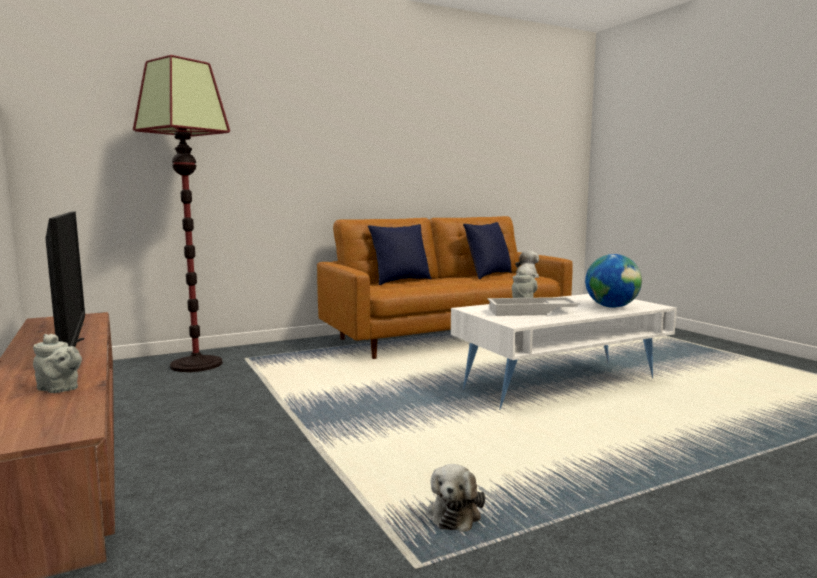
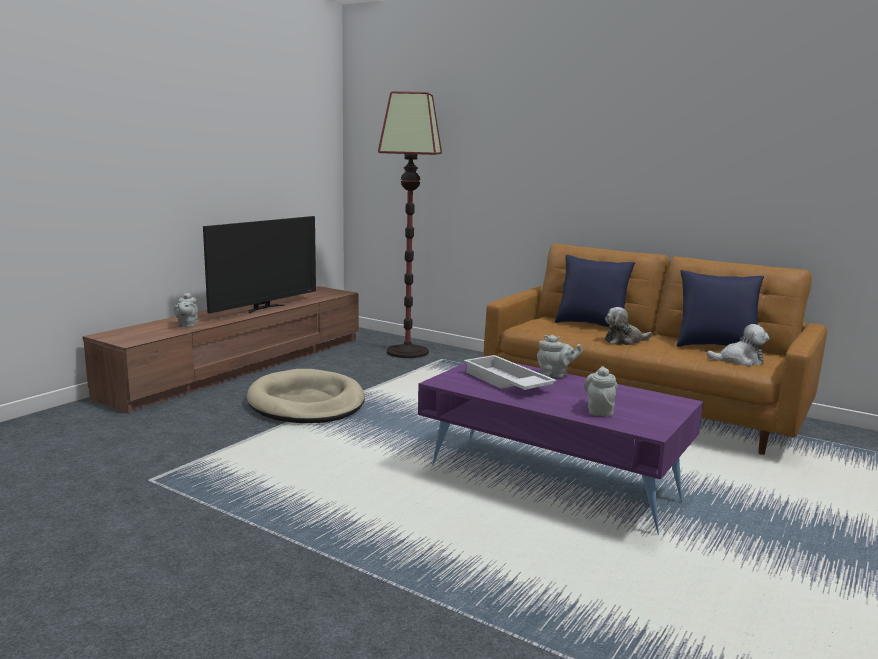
camera: 60 degrees right, 5 degrees up
(271, 431) = (306, 403): none -> beige dog bed
(455, 513) = (221, 479): plush toy -> plush toy (624, 341)
(560, 384) = (552, 483): white coffee table -> purple coffee table
(611, 307) = (599, 410): globe -> grey teapot

